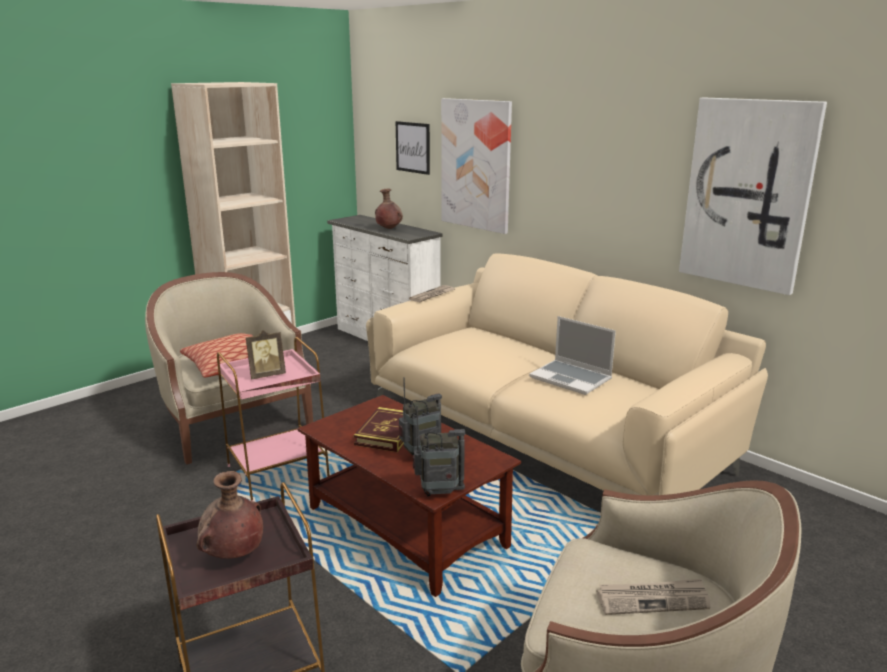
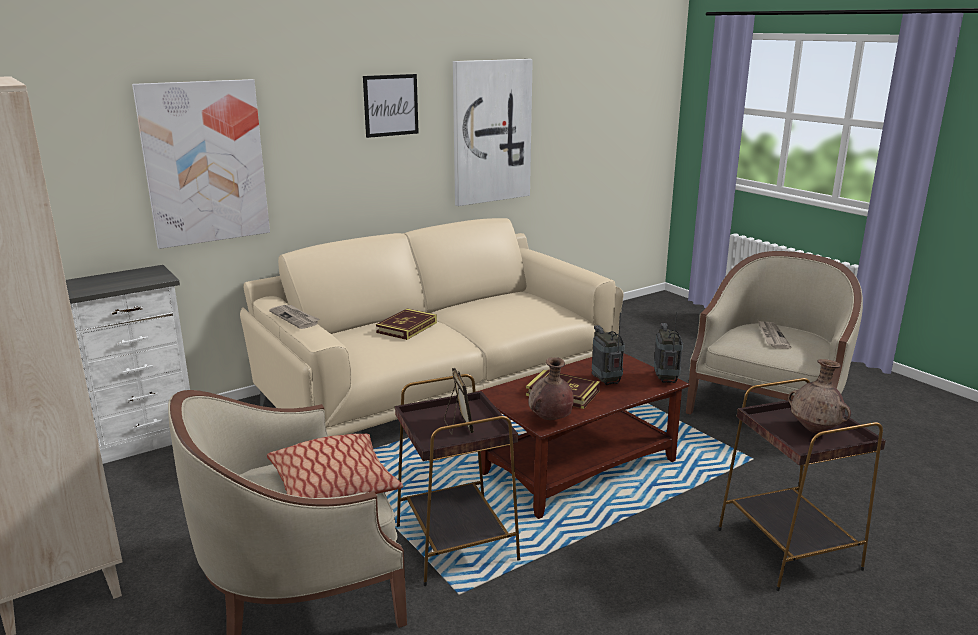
camera: 80 degrees left, 0 degrees up
(279, 473) = (457, 542): pink side table -> brown side table
(388, 229) = (94, 286): brown vase -> brown vase (550, 419)
(413, 147) = (71, 161): picture -> picture (391, 105)
(499, 349) = (407, 327): none -> book
(572, 378) = (490, 311): laptop -> none

